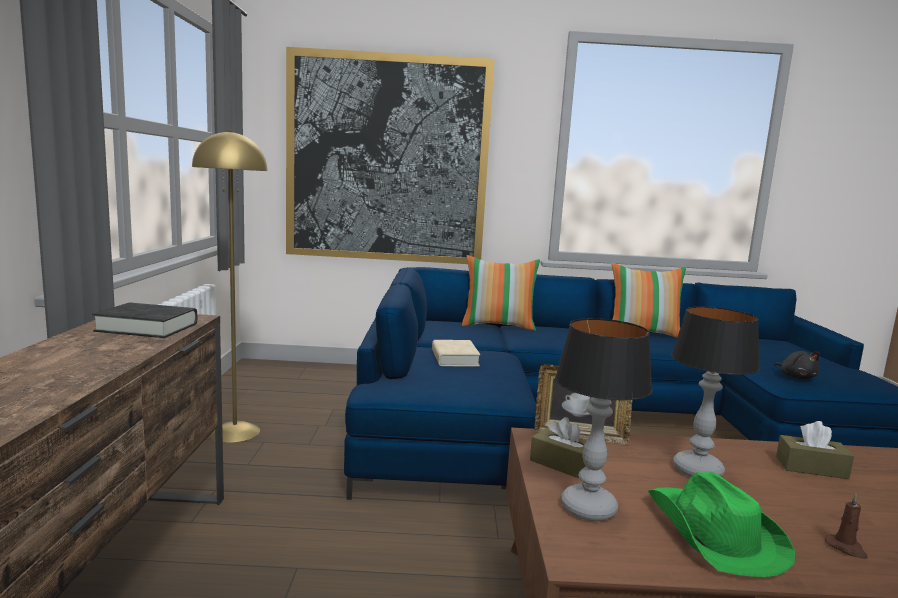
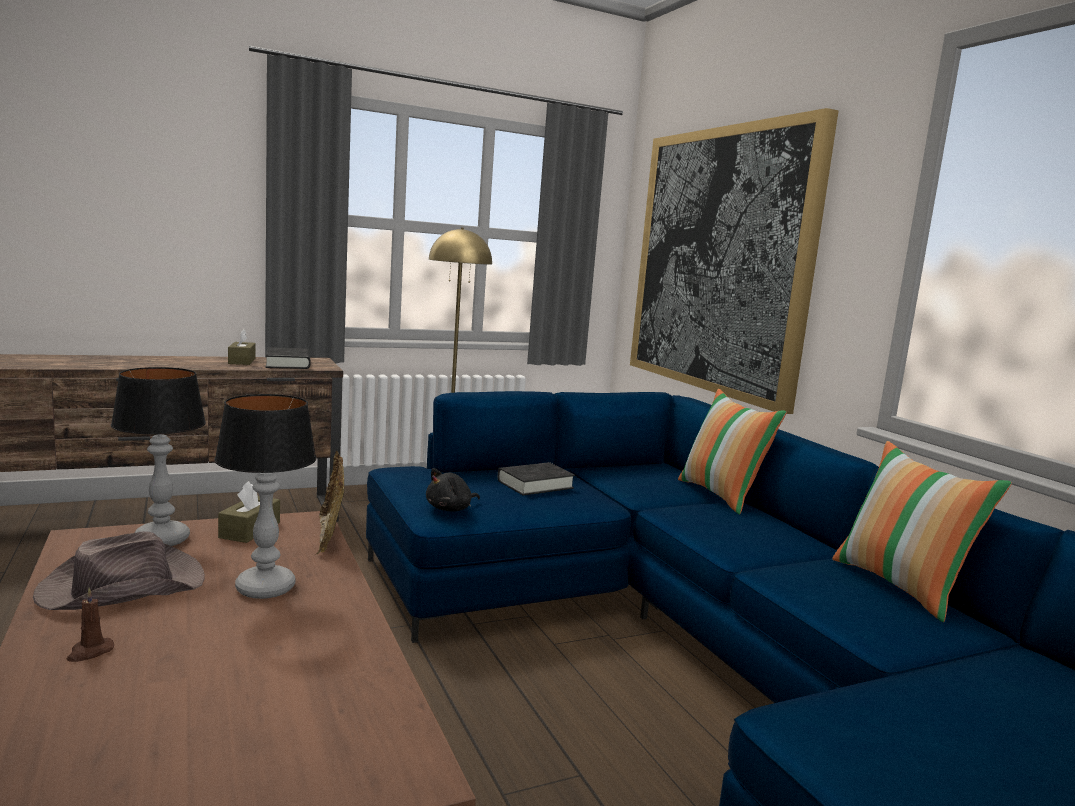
camera: 65 degrees right, 0 degrees up
(454, 358) = (535, 484): beige book -> black book
(713, 533) = (120, 587): green hat -> brown hat
(796, 377) = (869, 735): black plush toy -> black plush toy (451, 509)
(811, 468) = (311, 662): brown tissue box -> brown tissue box (242, 361)

